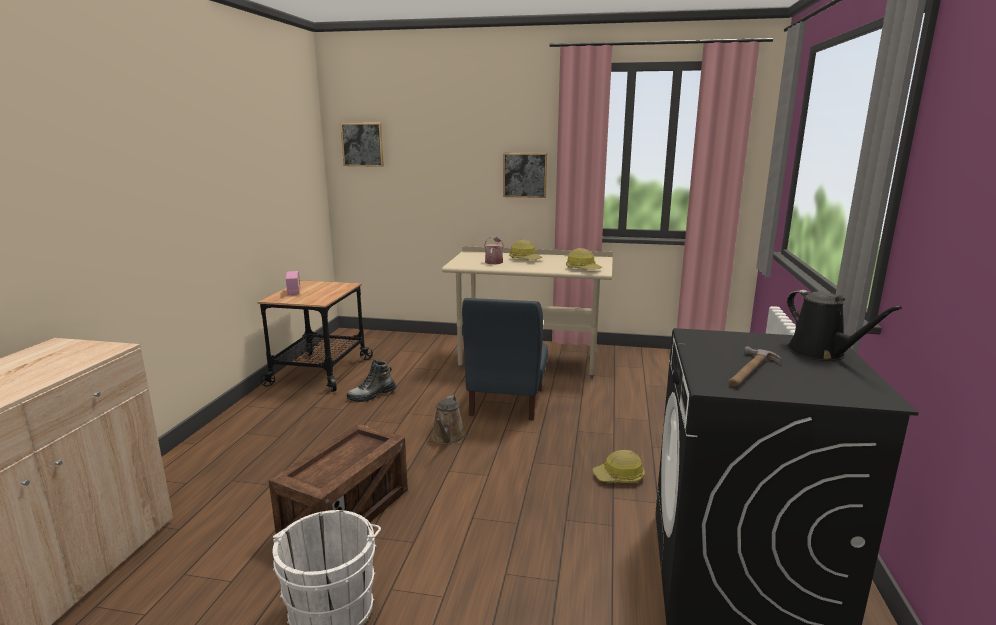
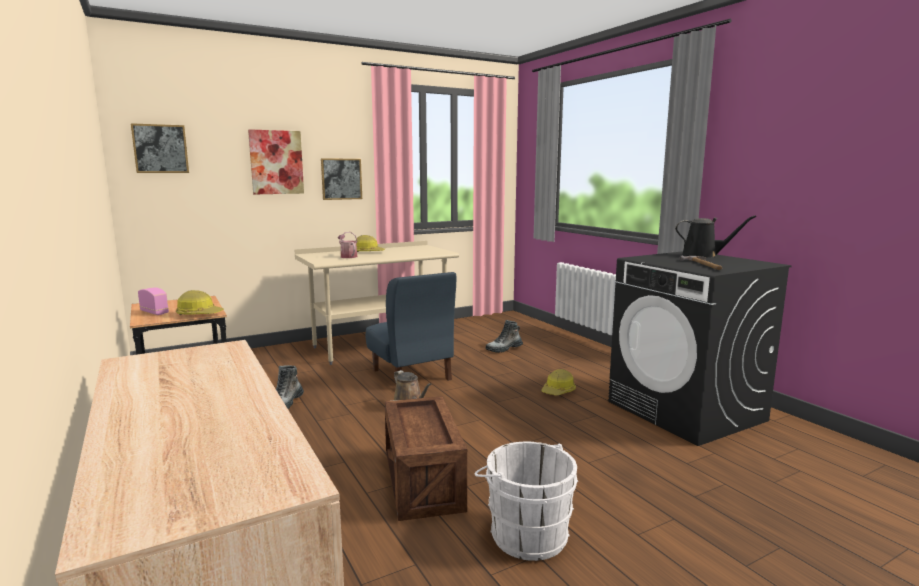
camera: 40 degrees left, 5 degrees down
(459, 157) = (276, 162): none -> picture
(583, 269) = (430, 252): hard hat -> hard hat (199, 314)
(647, 402) = (504, 349): none -> boot

